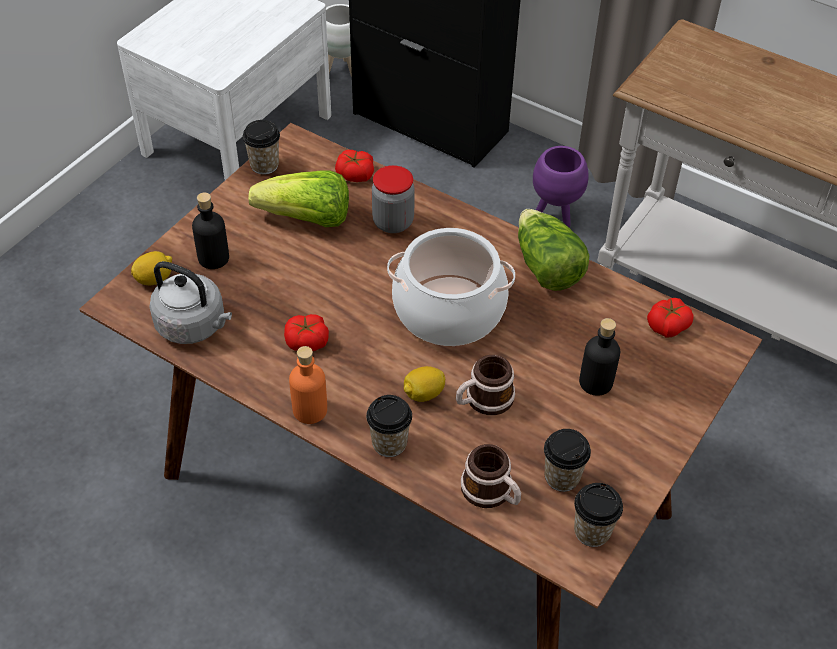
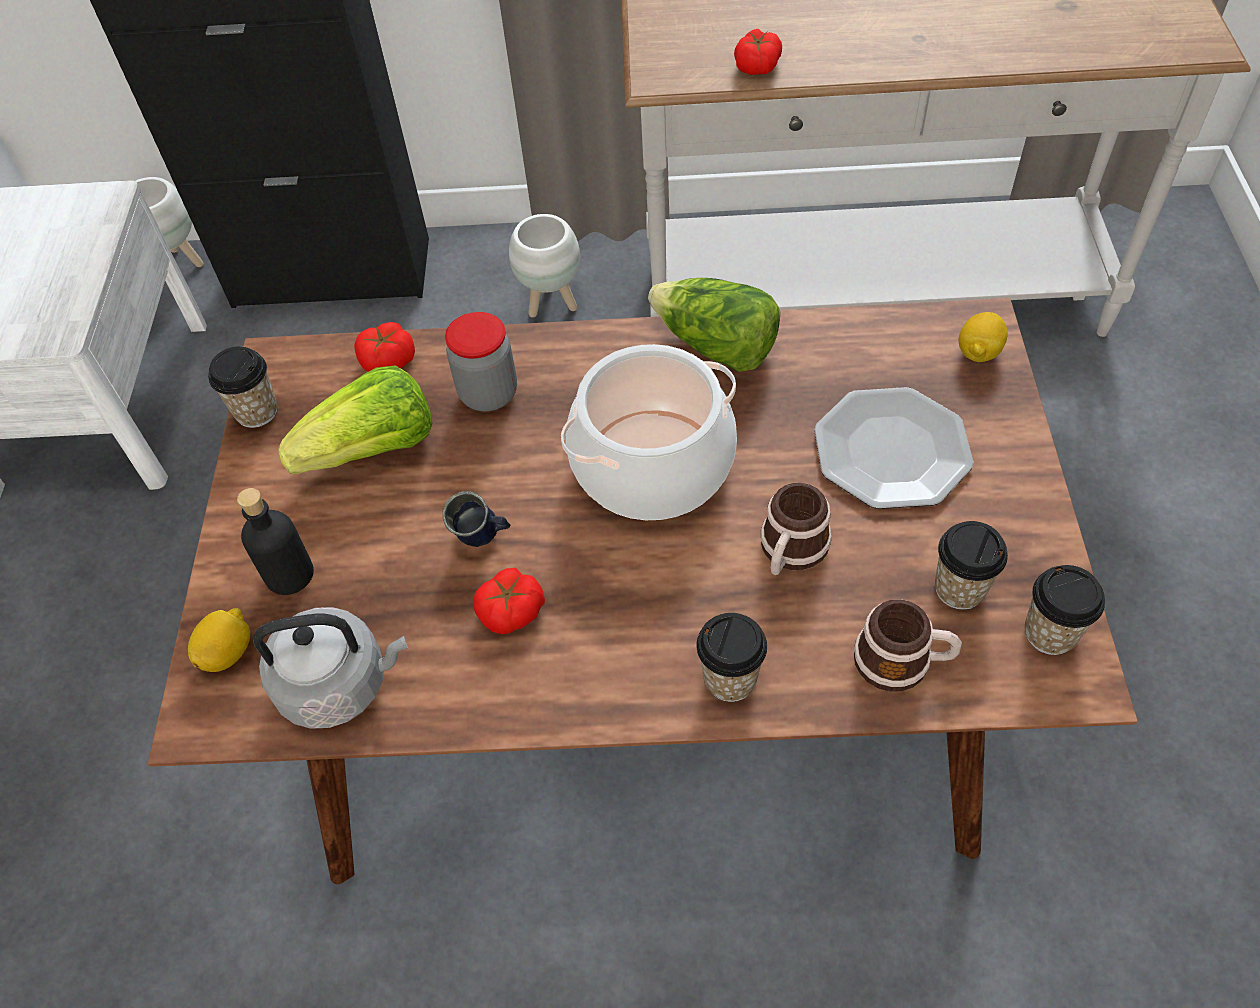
camera: 30 degrees left, 5 degrees up
(310, 410) = (594, 701): orange bottle -> none
(324, 297) = (483, 539): none -> blue mug
(423, 394) = (714, 588): lemon -> lemon (978, 352)
(554, 215) = (551, 304): purple planter -> white planter
(596, 382) = (892, 450): black bottle -> plate
(667, 325) = (905, 338): tomato -> tomato (757, 65)

